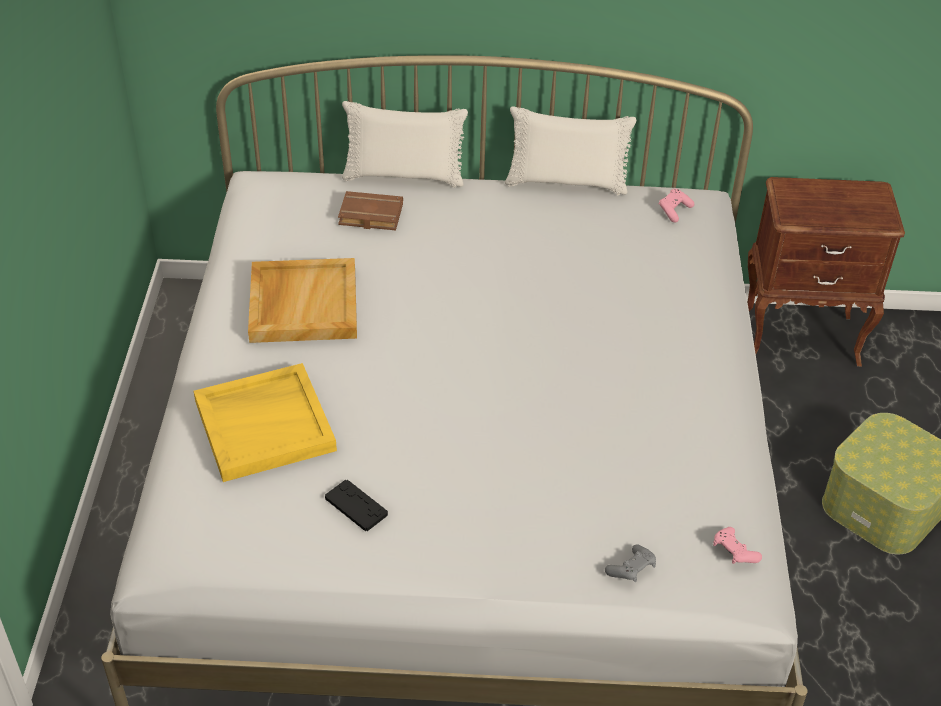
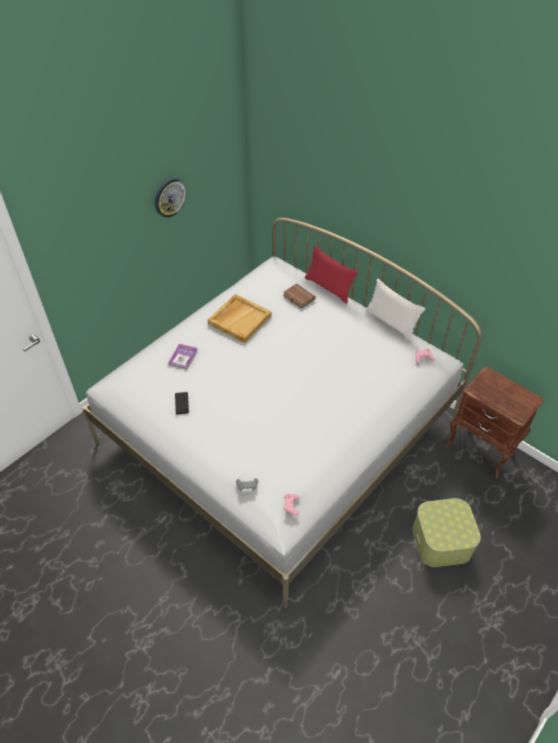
camera: 40 degrees right, 5 degrees up
(43, 98) = (170, 197): none -> wall clock
(265, 424) = (183, 357): yellow tray -> book
(404, 176) = (329, 288): white pillow -> red pillow

